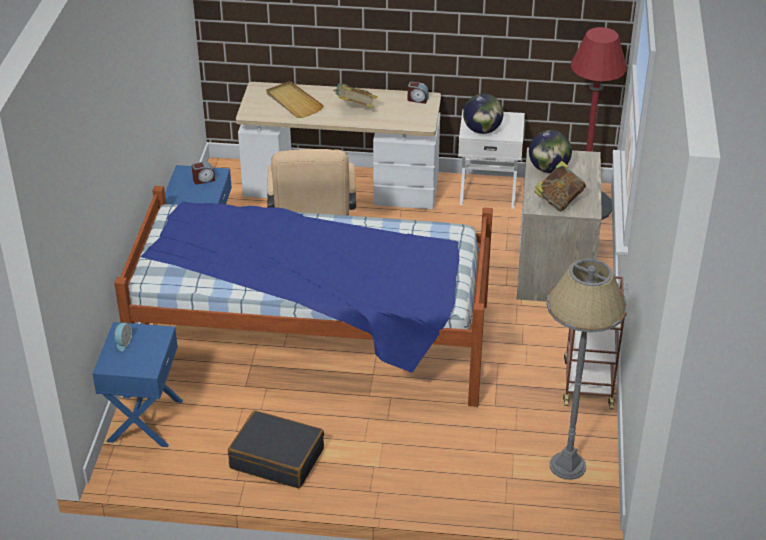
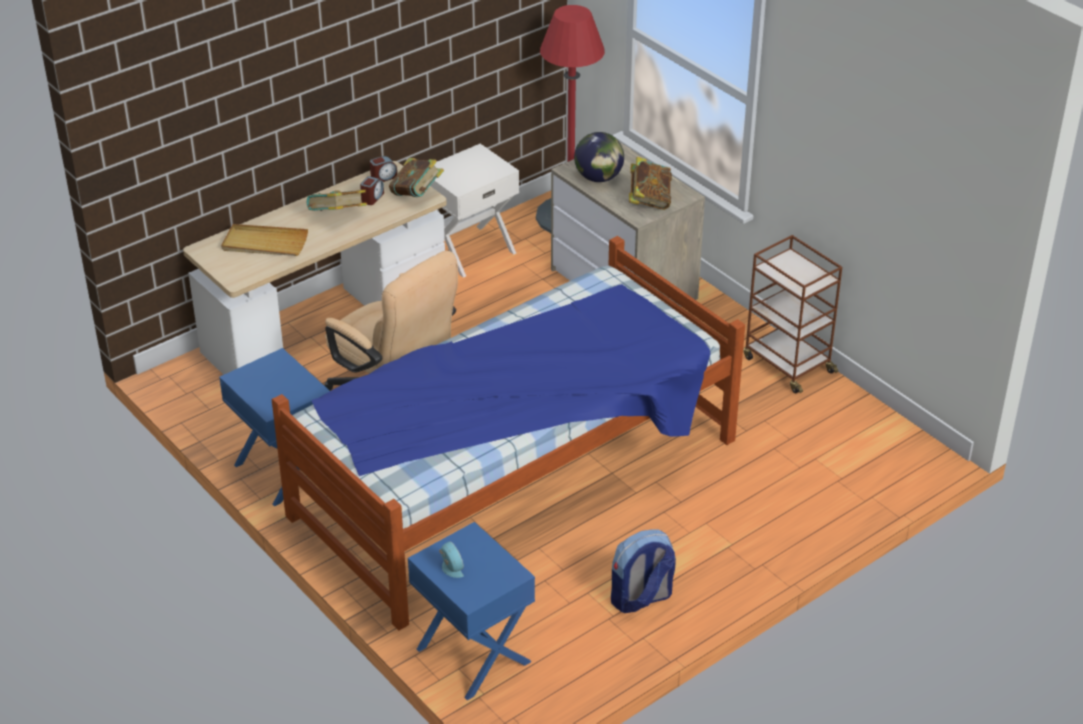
camera: 45 degrees left, 0 degrees up
(204, 179) = (274, 373): alarm clock -> alarm clock (372, 198)
(277, 458) = (641, 599): black suitcase -> backpack
(420, 119) = (417, 194): none -> book
(482, 130) = (468, 179): globe -> none
(567, 466) = (866, 440): grey floor lamp -> none

